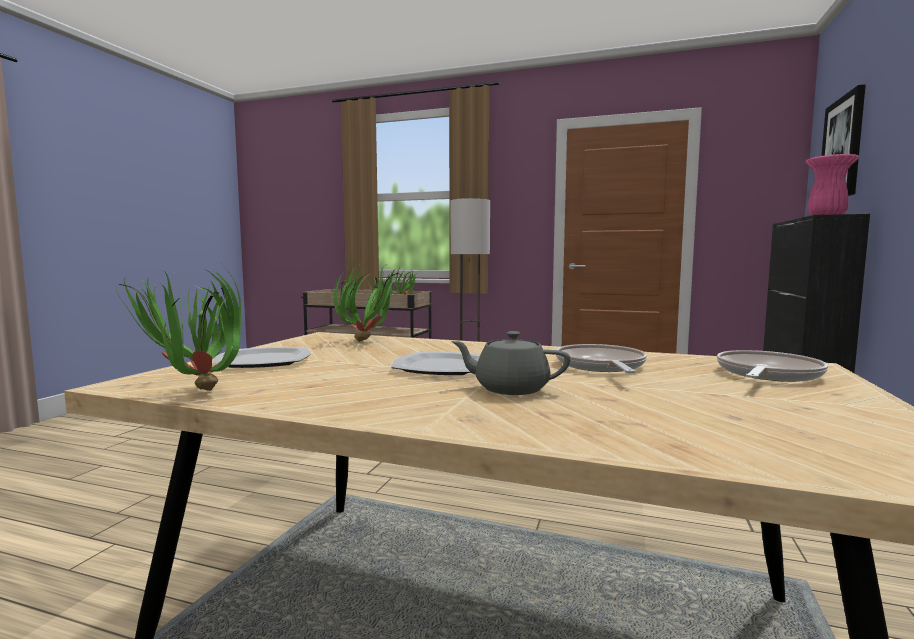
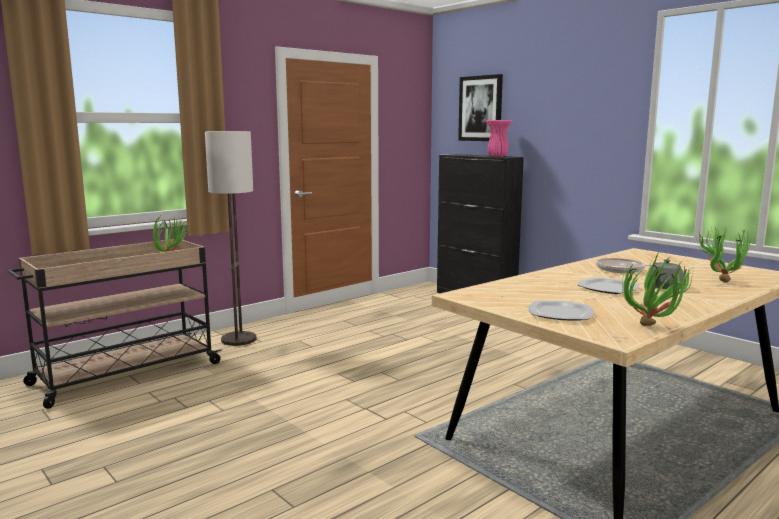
camera: 60 degrees left, 5 degrees up
(371, 340) = (499, 289): potted plant -> potted plant (720, 280)
(766, 374) = (652, 258): frying pan -> none

